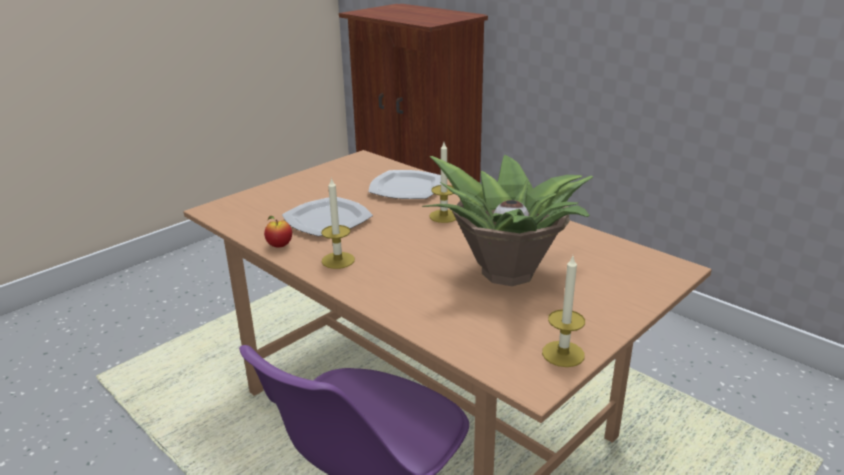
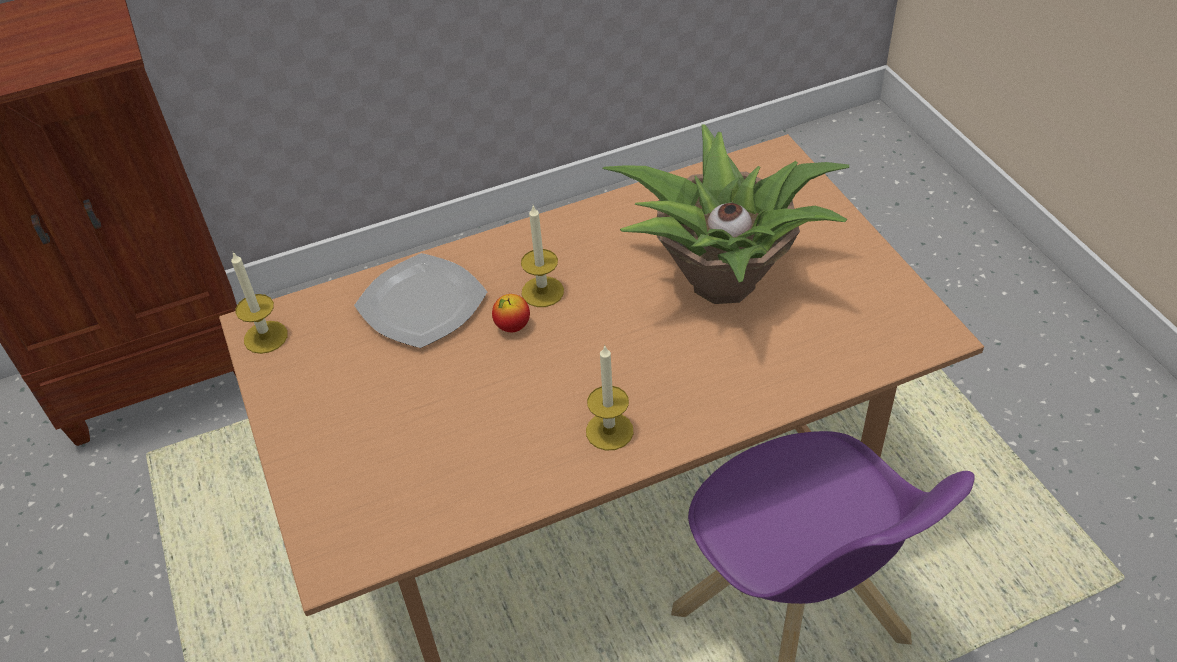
camera: 65 degrees left, 20 degrees up
(279, 246) = (527, 490): apple -> apple (512, 326)
(328, 219) = (473, 416): plate -> none
(563, 354) = (897, 296): candle -> candle (265, 337)

